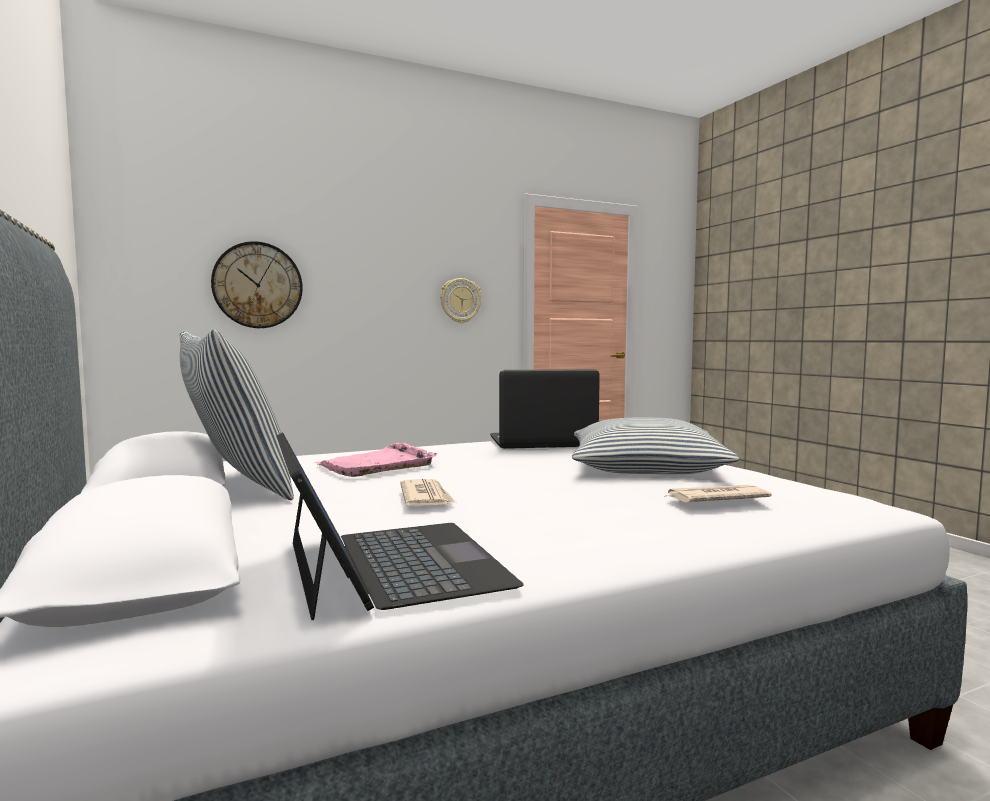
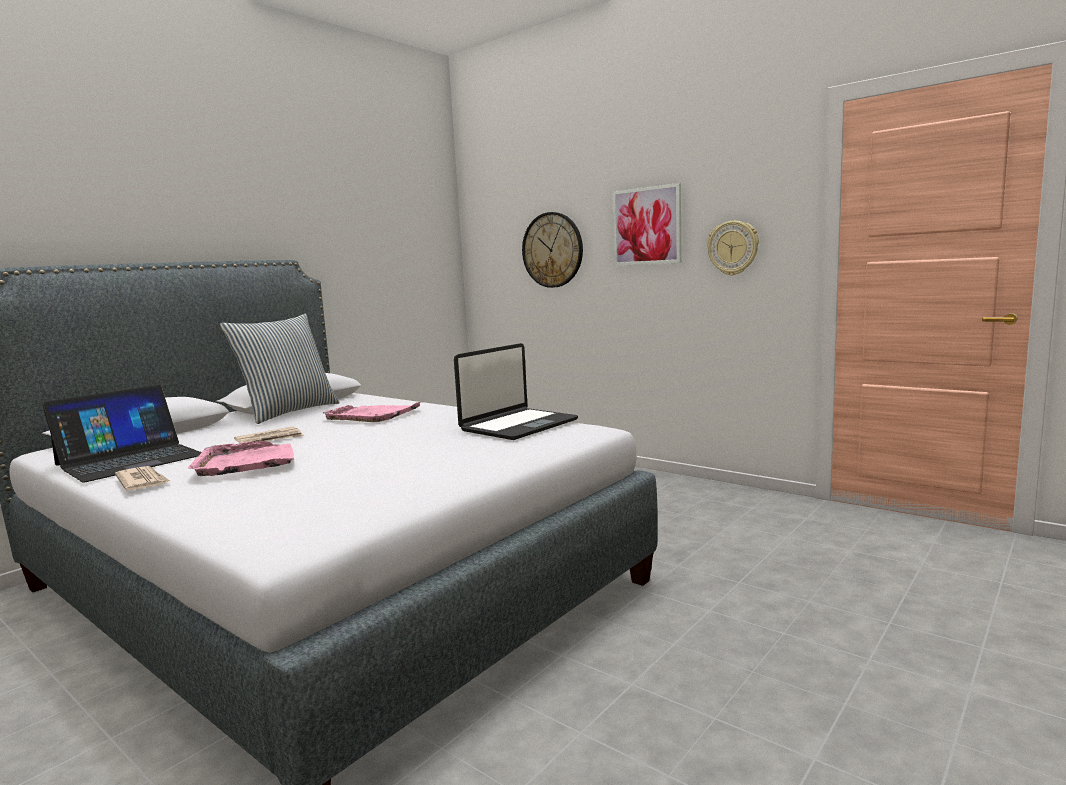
camera: 65 degrees right, 5 degrees up
(380, 273) = (647, 226): none -> picture
(542, 442) = (518, 425): laptop -> laptop turned 75 degrees clockwise
(552, 505) = (246, 462): none -> pink tray
(646, 467) = (417, 465): pillow -> none
(714, 498) = (271, 492): newspaper -> newspaper (143, 481)

